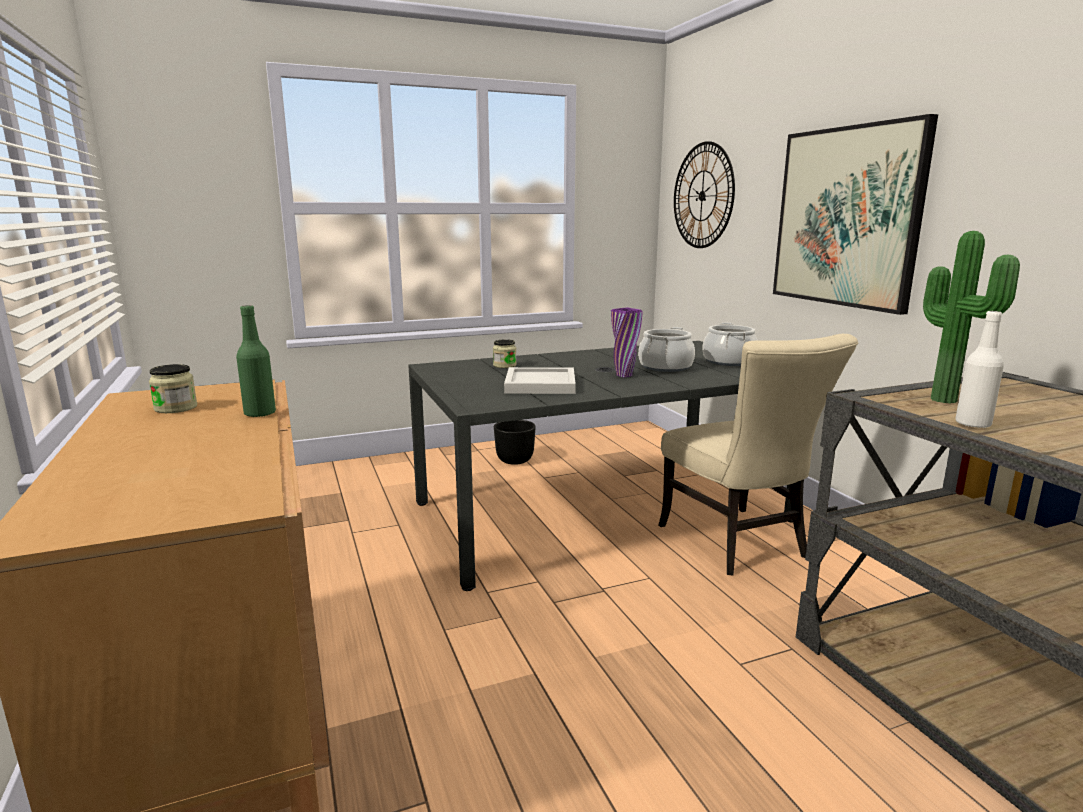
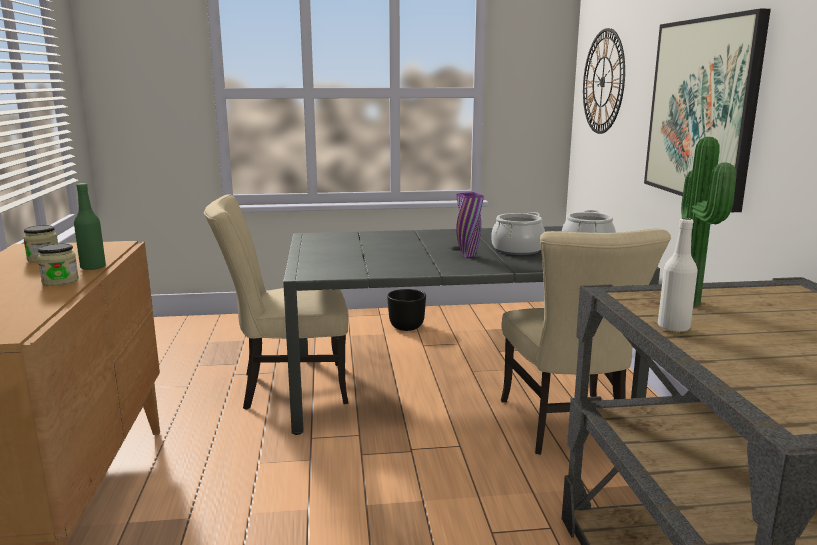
camera: 15 degrees right, 0 degrees up
(424, 539) = (287, 387): none -> beige chair
(504, 365) = (372, 239): jar -> jar (60, 281)
(541, 385) = (383, 259): white tray -> none

